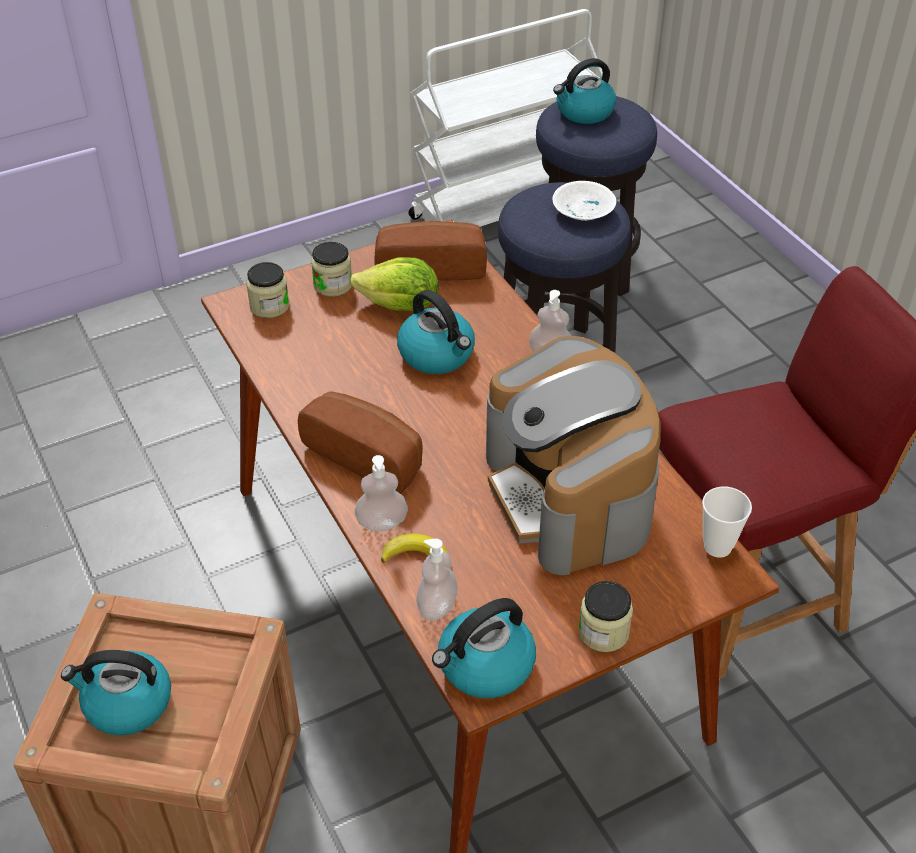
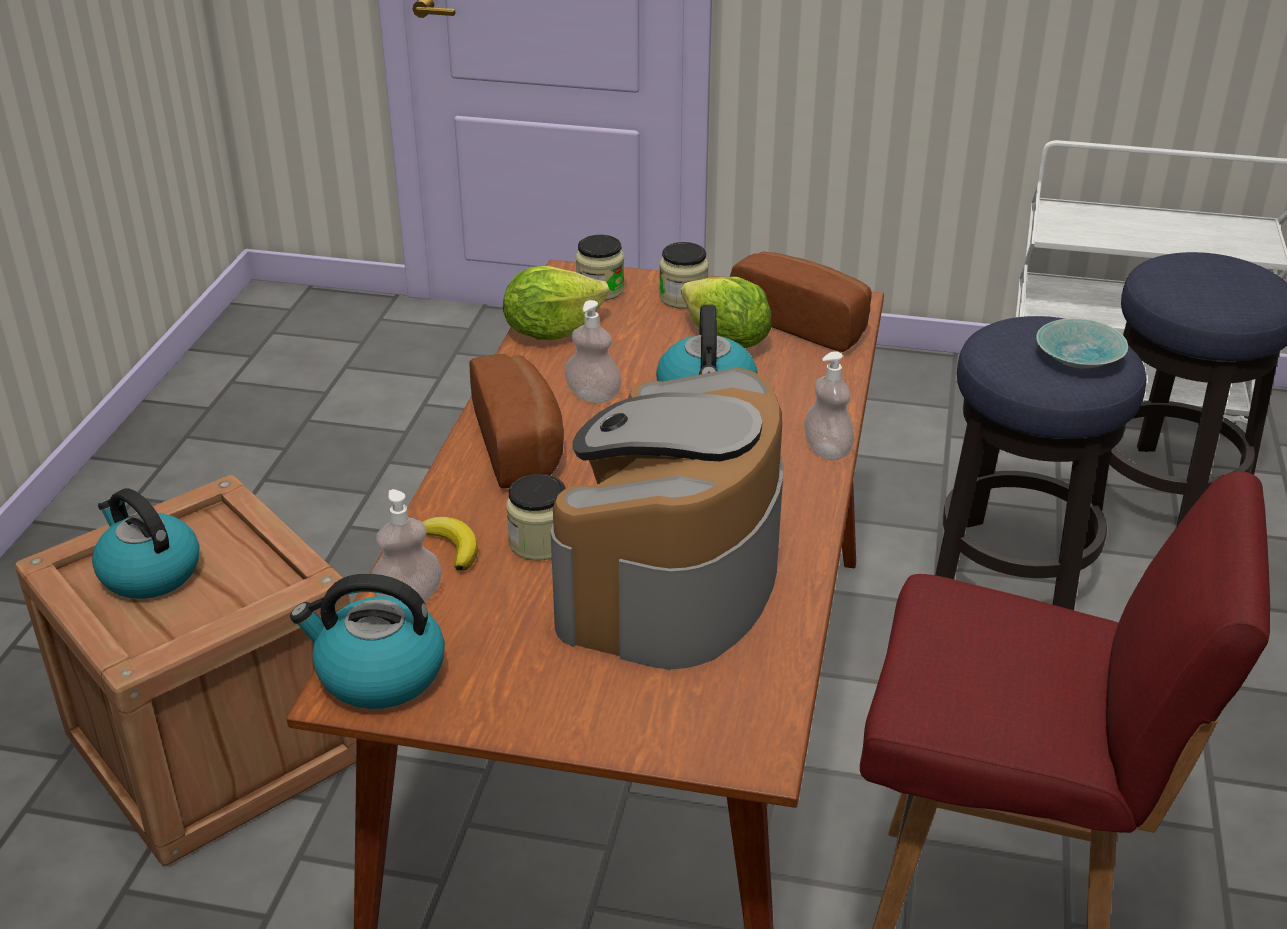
camera: 40 degrees right, 10 degrees down
(277, 357) = (551, 331): none -> lettuce
(382, 522) = (457, 504): soap dispenser -> soap dispenser (593, 395)
(584, 112) = (1204, 271): kettle -> none
(585, 211) = (1081, 359): white bowl -> turquoise bowl
(603, 632) = (535, 717): jar -> jar (539, 542)
(717, 546) = (774, 716): cup -> none

